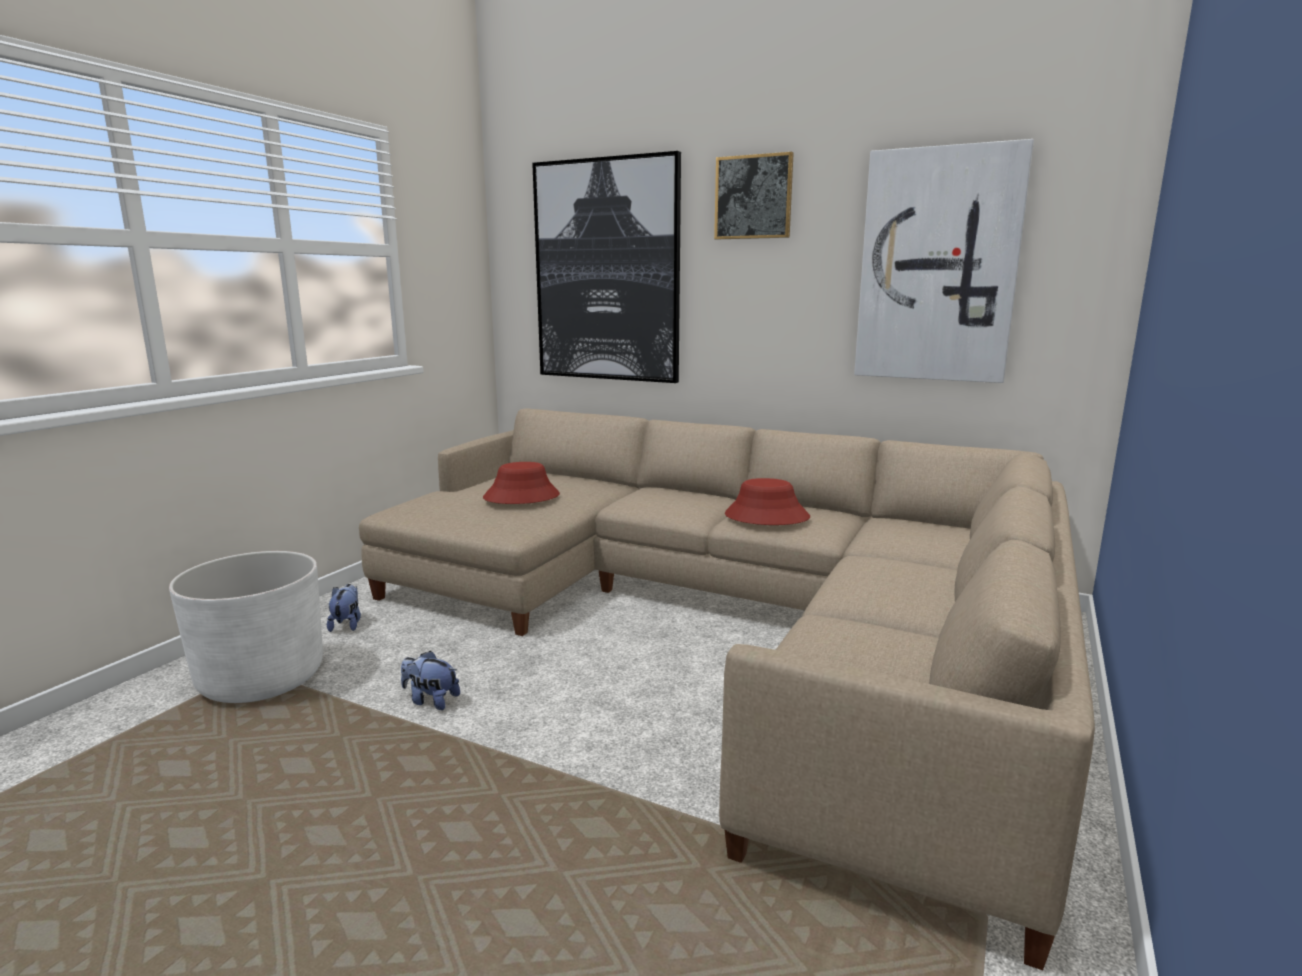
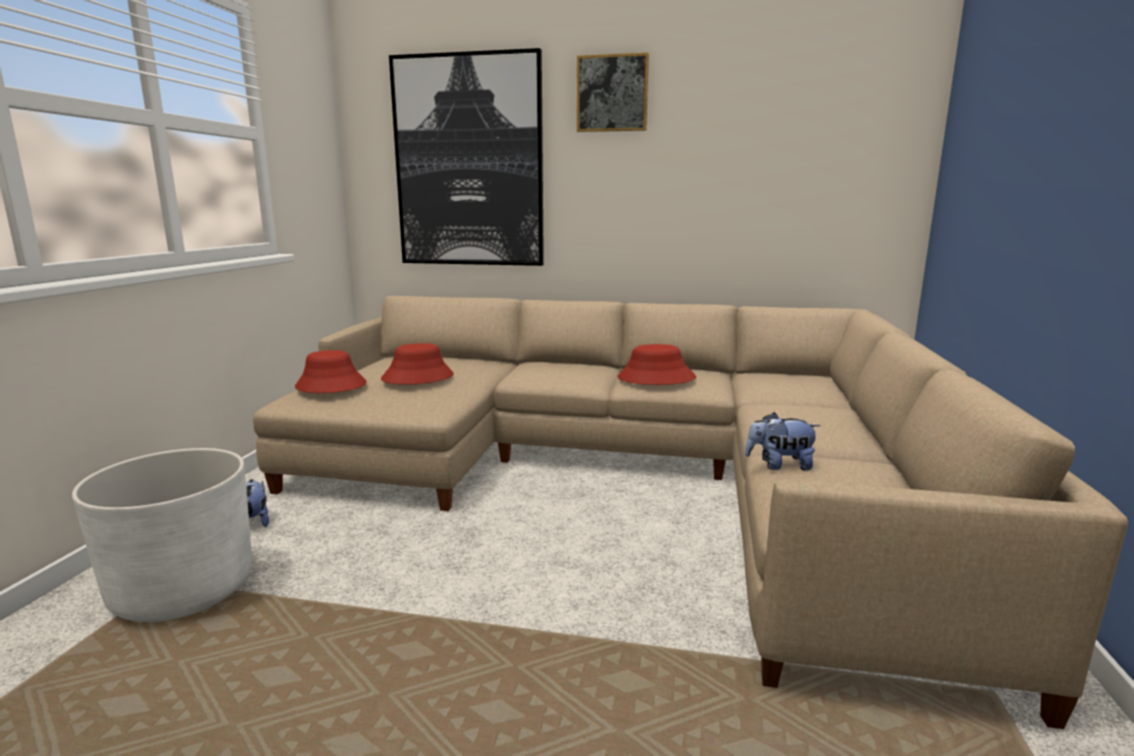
camera: 15 degrees left, 0 degrees up
(430, 700) = (389, 585): plush toy -> plush toy (779, 465)
(437, 499) = (330, 386): none -> red hat
(937, 266) = (776, 156): picture -> none

